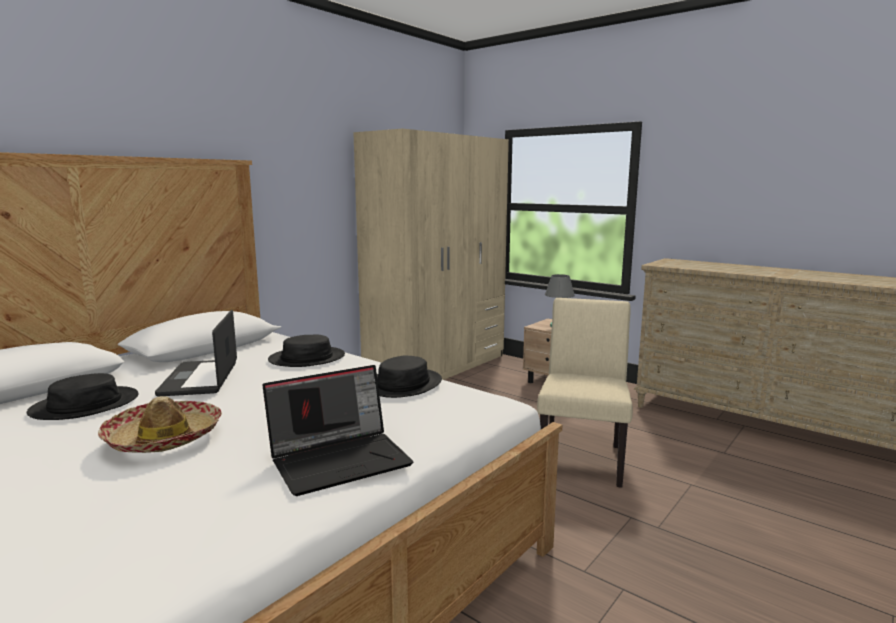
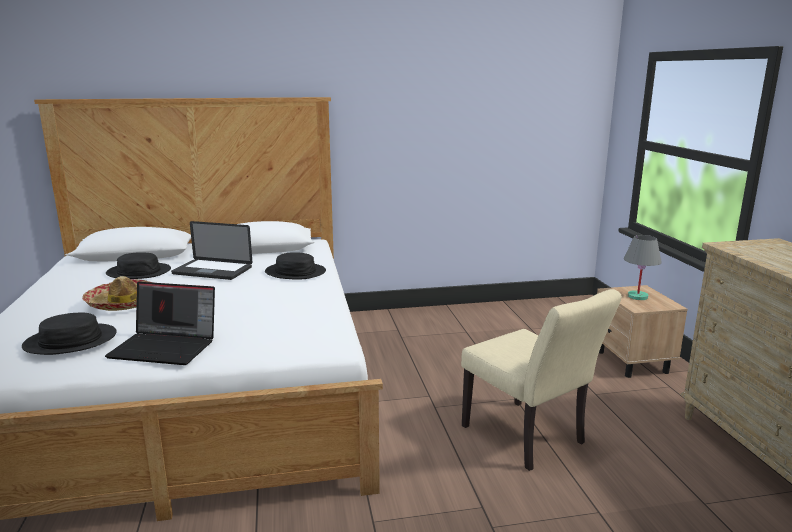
camera: 40 degrees right, 5 degrees up
(200, 379) = (212, 271): laptop -> laptop turned 105 degrees counterclockwise
(403, 384) = (304, 310): black hat -> black hat (71, 341)
(438, 368) = (529, 311): beige wardrobe -> none
(582, 456) = (529, 439): beige chair -> beige chair turned 90 degrees clockwise

